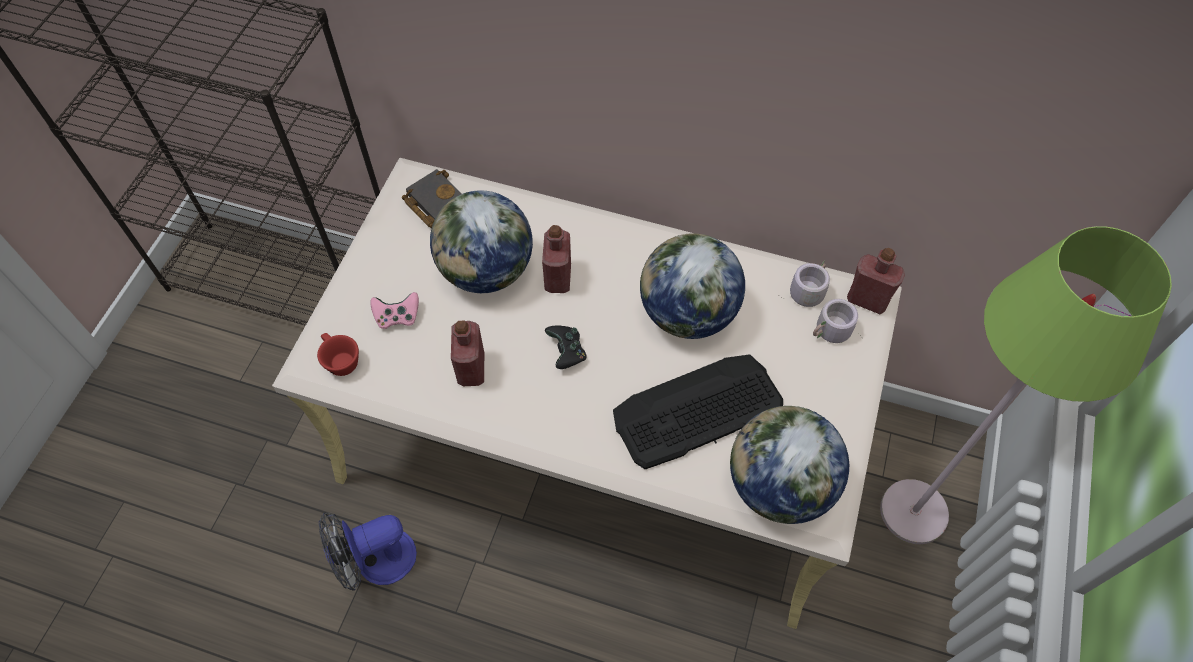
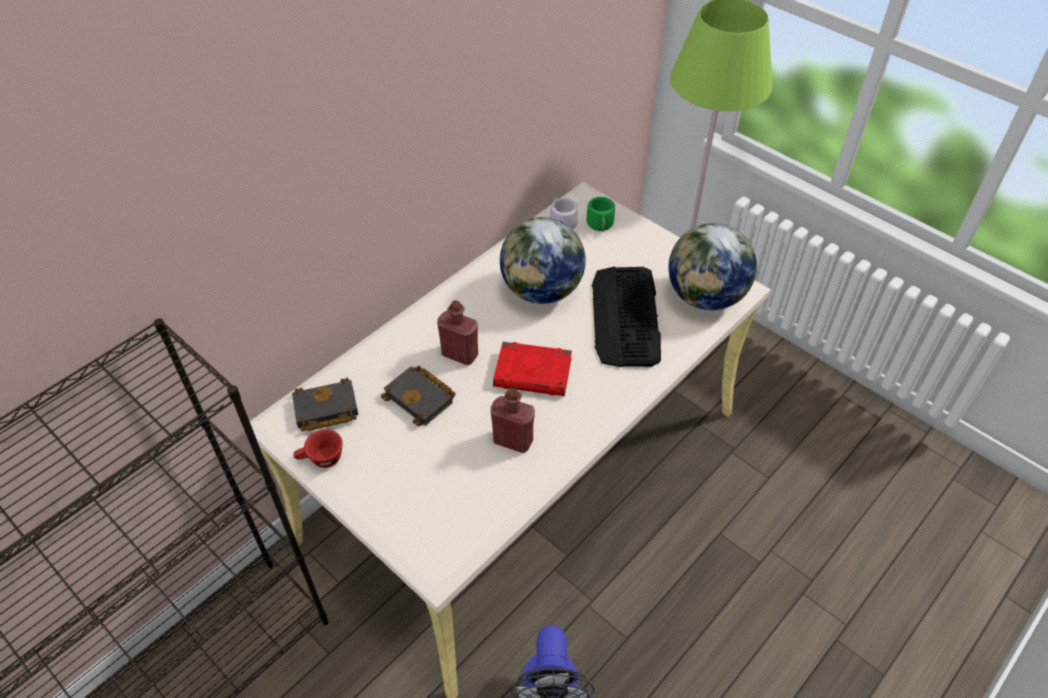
camera: 65 degrees left, 10 degrees down
(339, 360) = (447, 536): red cup -> red cup (321, 459)
(397, 317) = (428, 477): pink game controller -> none
(486, 271) = (422, 398): globe -> black book
(567, 352) = (533, 373): black game controller -> red book
(831, 333) = (602, 225): grey mug -> green mug
(867, 300) = (586, 198): red bottle -> none

